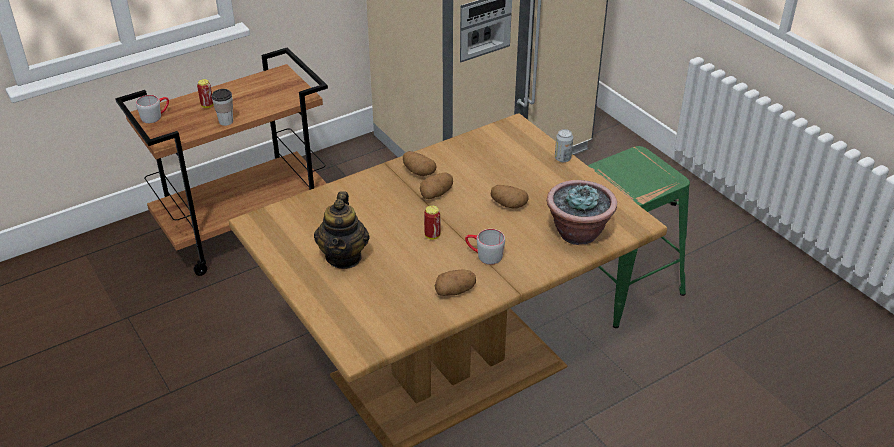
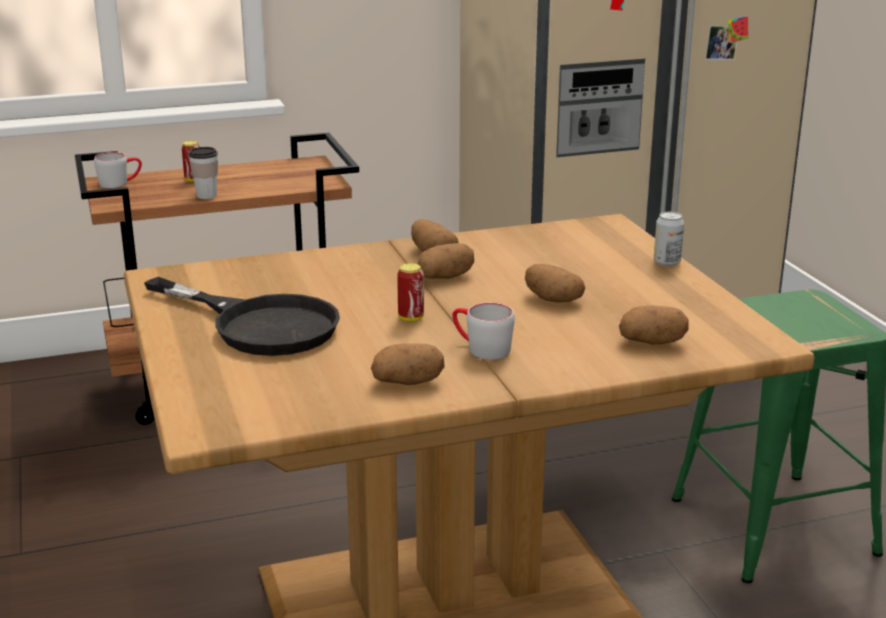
camera: 15 degrees right, 15 degrees down
(344, 257) = (259, 324): teapot -> black frying pan
(578, 233) = (652, 342): potted plant -> potato

